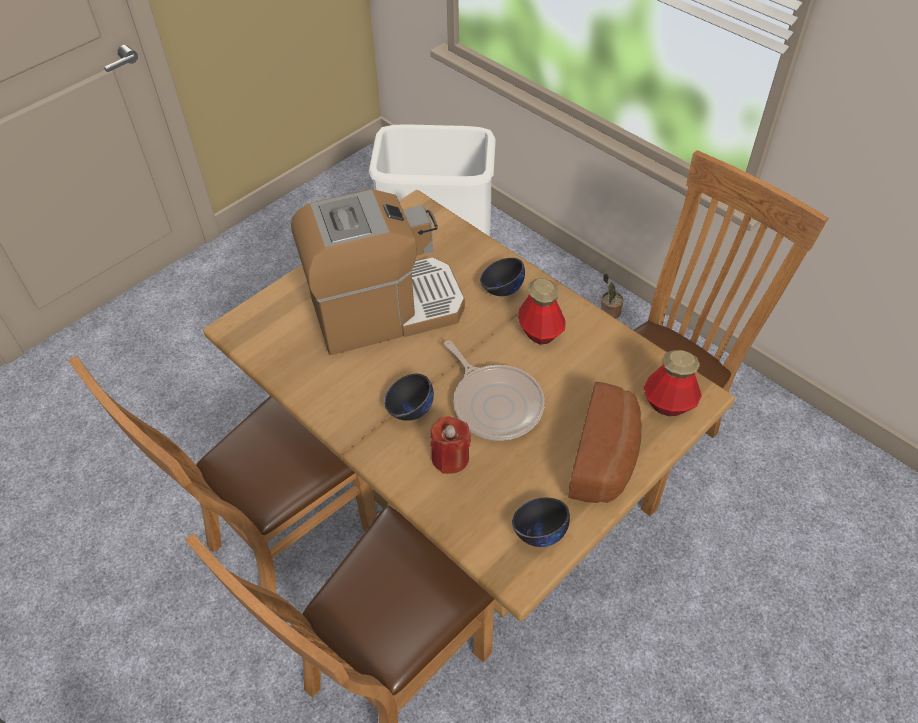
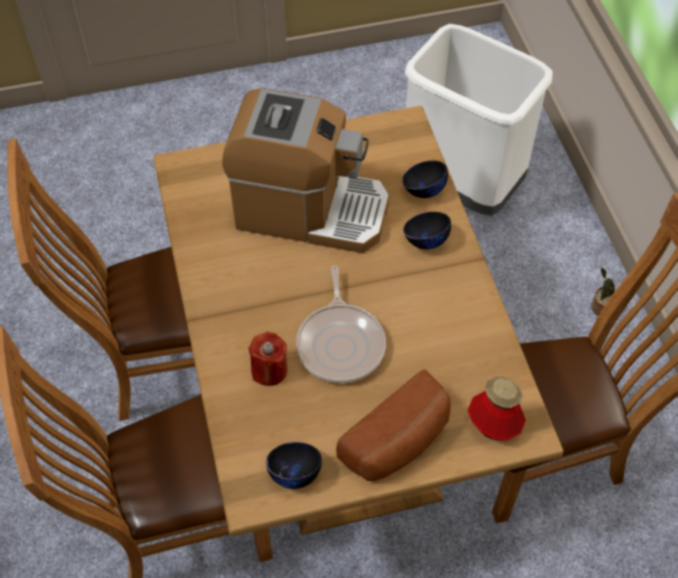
camera: 30 degrees right, 5 degrees up
(410, 409) = (267, 311): black bowl -> black bowl (423, 190)
(540, 332) = (429, 298): bottle -> none

